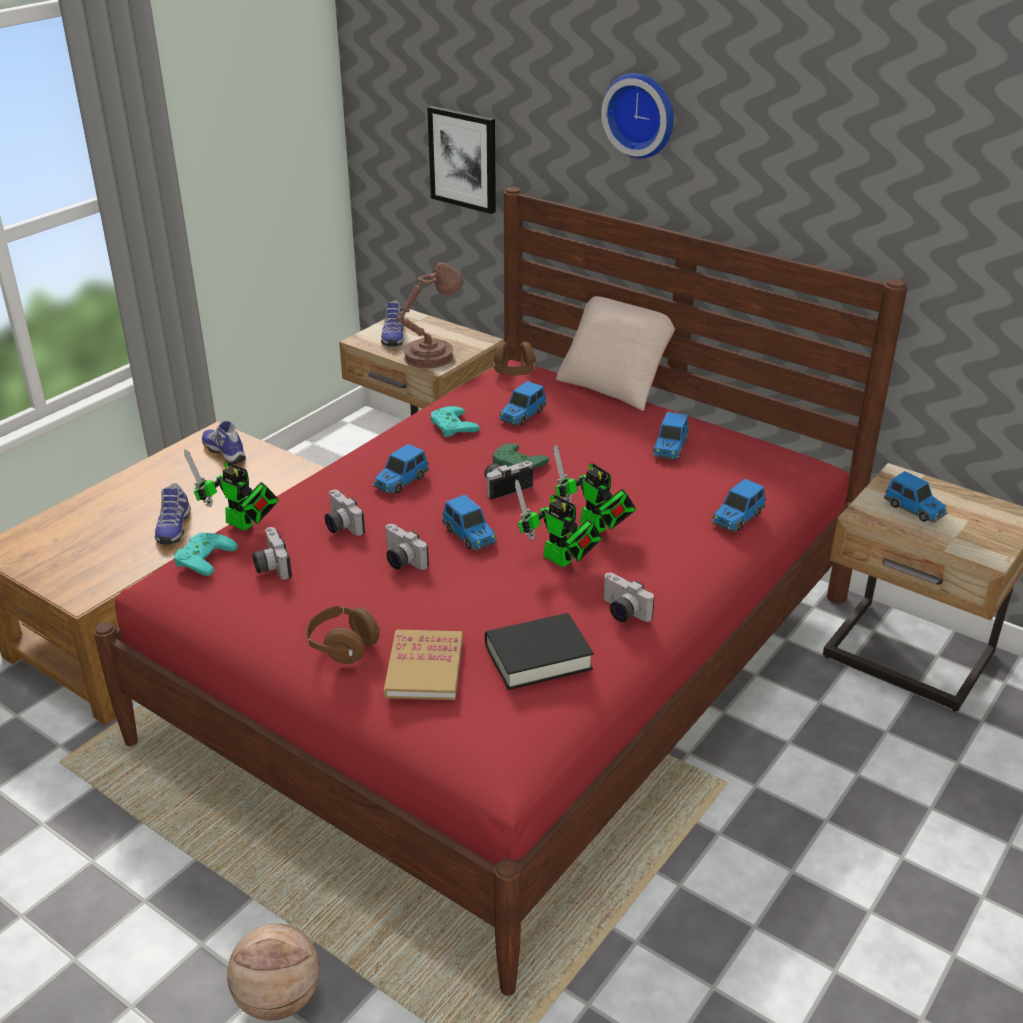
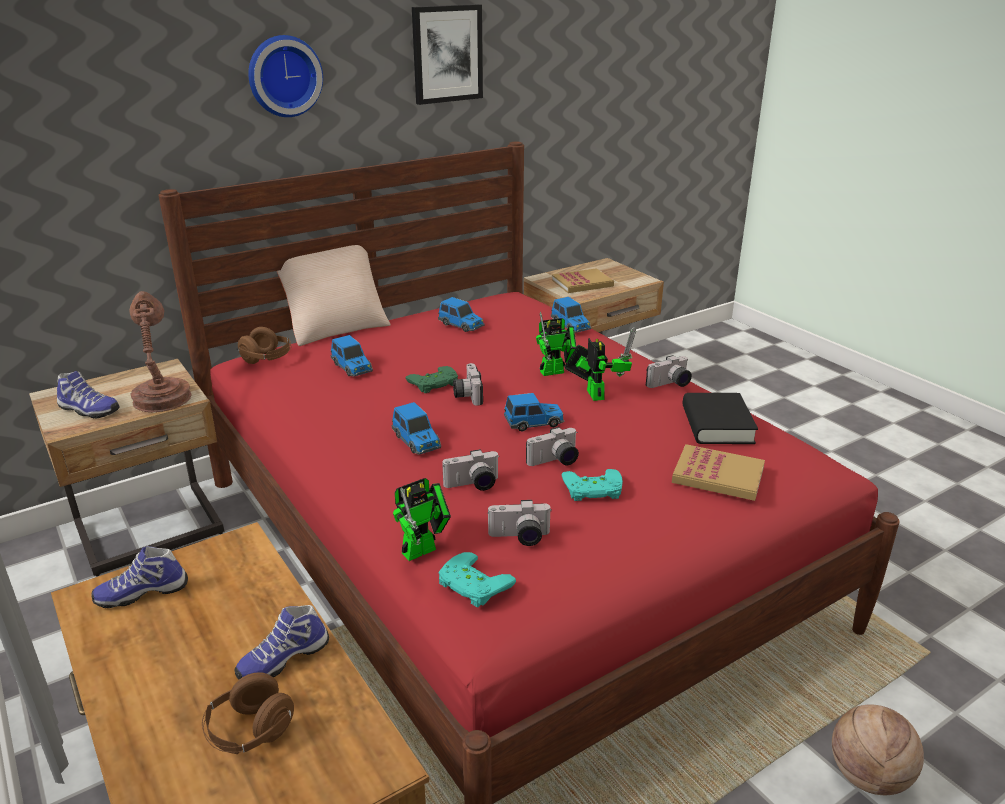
camera: 70 degrees left, 5 degrees down
(173, 528) = (283, 658): shoe -> shoe turned 120 degrees clockwise
(343, 647) = (673, 513): brown headphones -> brown headphones (250, 732)
(450, 426) = (335, 402): turquoise game controller -> turquoise game controller (592, 490)
(463, 159) = (74, 186): picture -> picture (447, 54)
(561, 561) = (594, 393): toy robot -> toy robot turned 75 degrees counterclockwise
(914, 509) = (582, 283): toy car -> book

